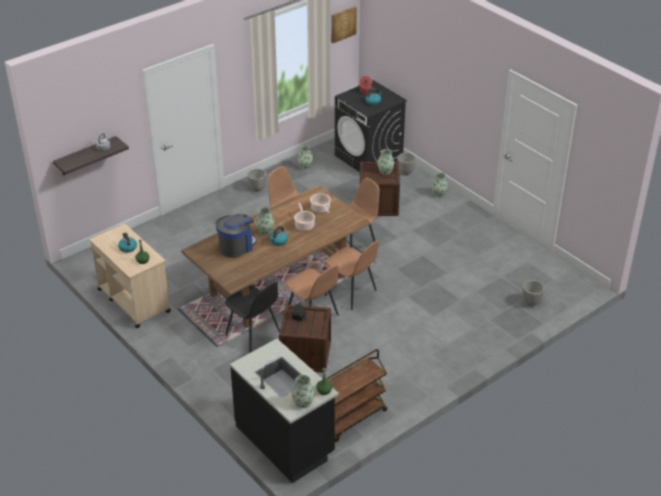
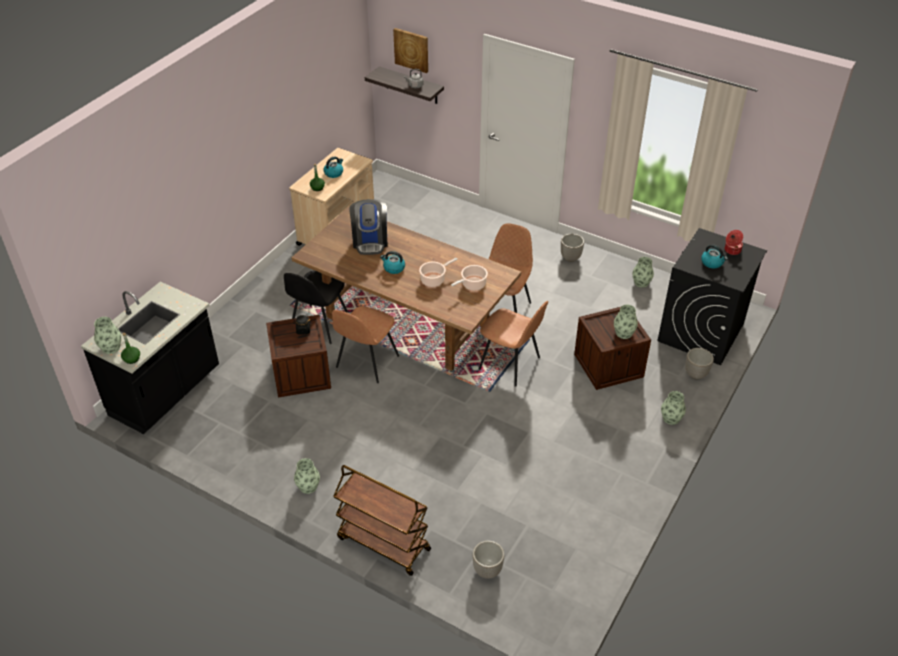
camera: 70 degrees right, 5 degrees up
(236, 246) = (370, 241): coffee machine -> coffee machine turned 60 degrees clockwise
(265, 231) = (407, 253): vase -> vase (308, 486)
(343, 24) = (771, 155): picture -> picture (411, 49)
(351, 293) = (421, 384): brown chair -> none
(351, 419) = (211, 438): brown cart -> brown cart (383, 543)

